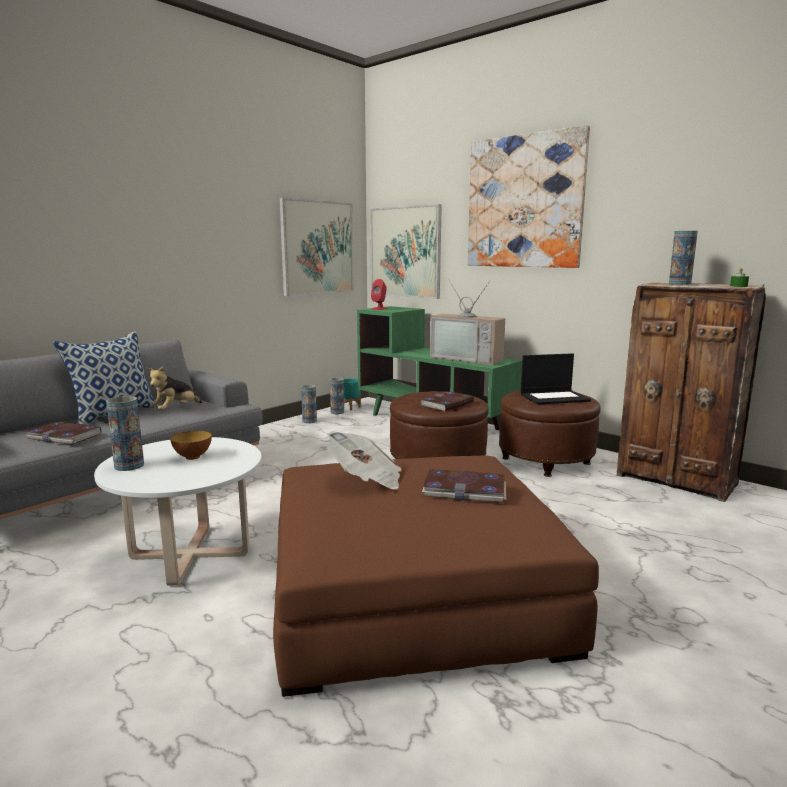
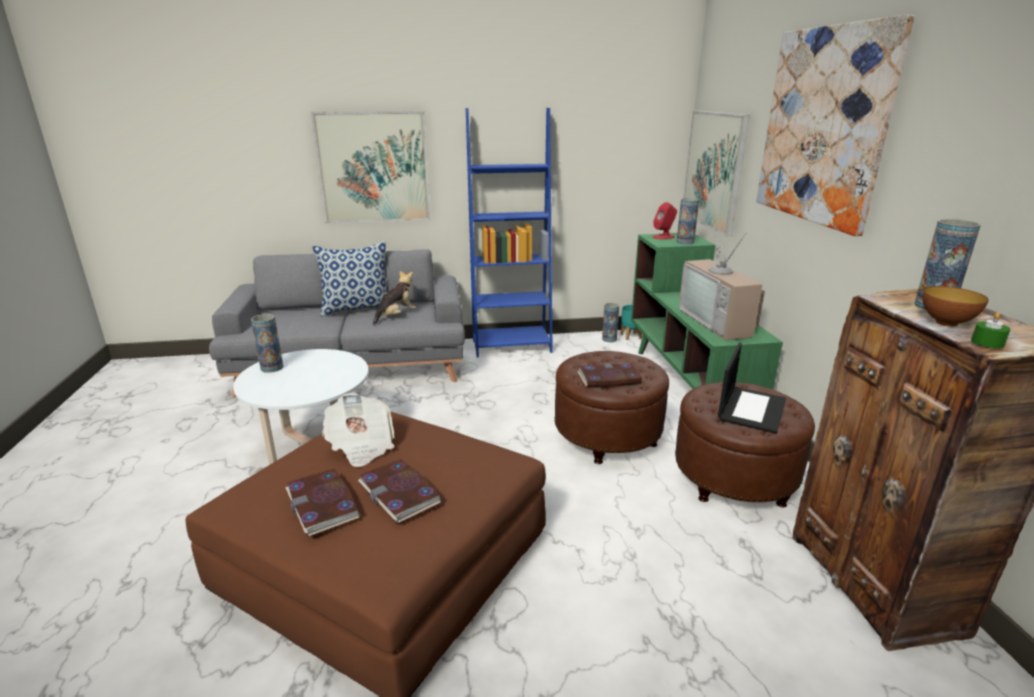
camera: 40 degrees right, 10 degrees up
(65, 436) = (298, 323): book -> book (323, 505)
(176, 410) = (396, 316): plush toy -> plush toy turned 150 degrees clockwise
(193, 457) = (313, 373): bowl -> bowl (946, 323)
(261, 434) = (511, 346): none -> blue bookcase
(309, 421) = (569, 343): vase -> vase (685, 242)
(317, 247) = (613, 159): picture -> picture (373, 167)
(554, 397) = (751, 409): laptop -> laptop turned 90 degrees counterclockwise

